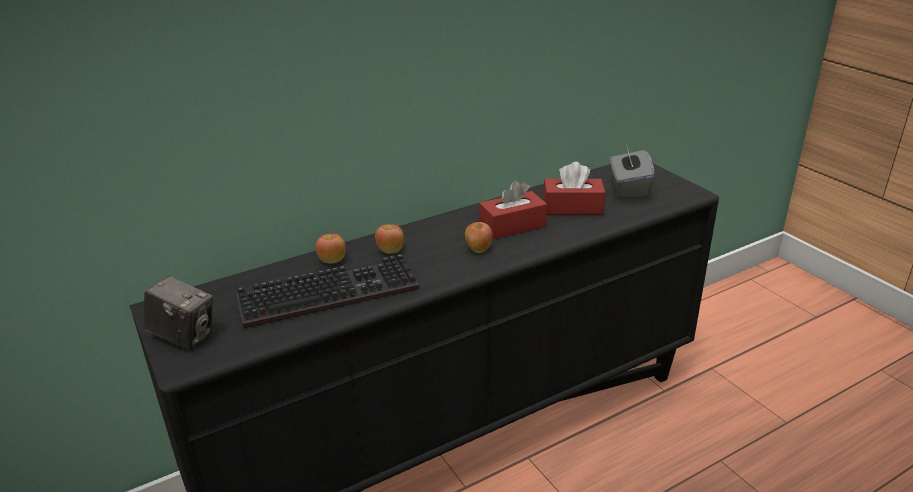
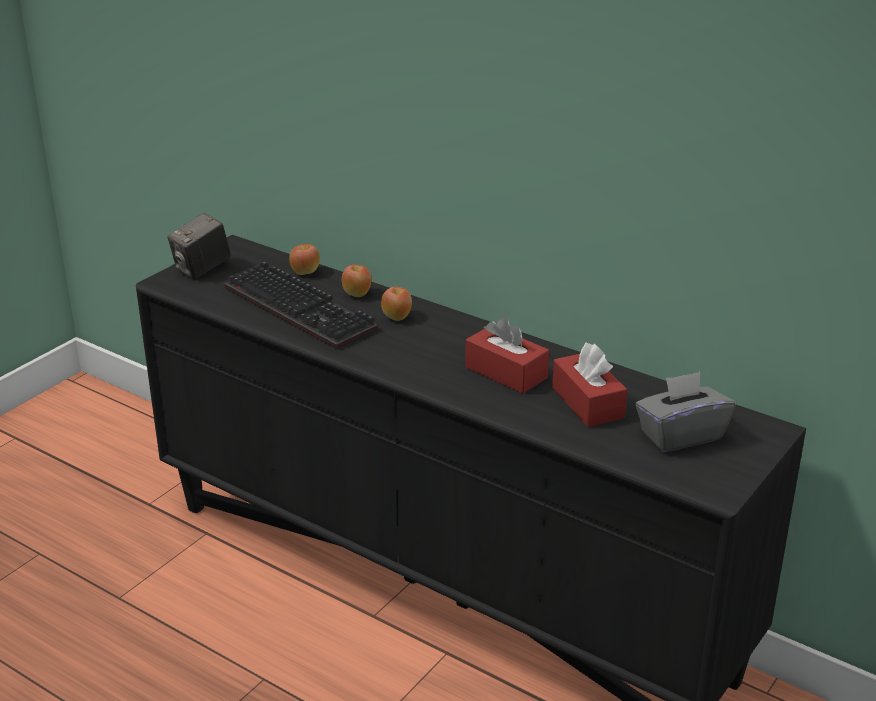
camera: 65 degrees right, 0 degrees up
(184, 336) = (202, 269): camera -> camera turned 45 degrees clockwise
(478, 249) = (437, 363): apple -> apple (305, 272)

